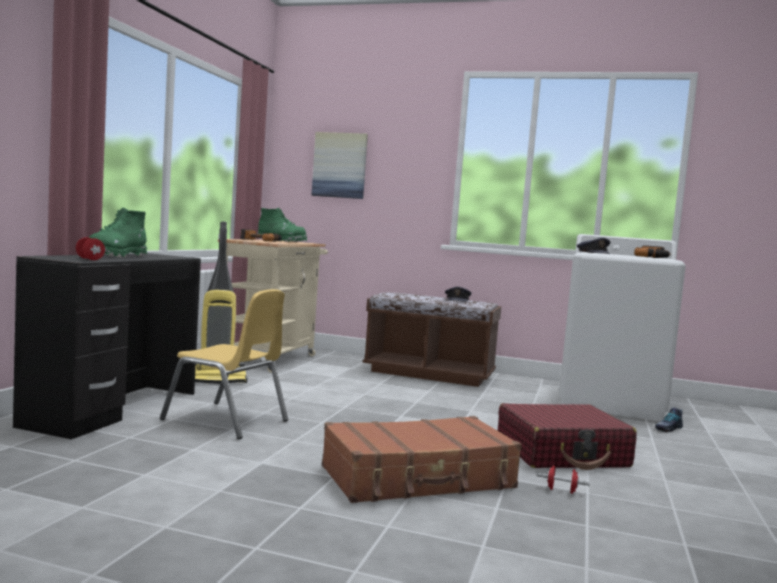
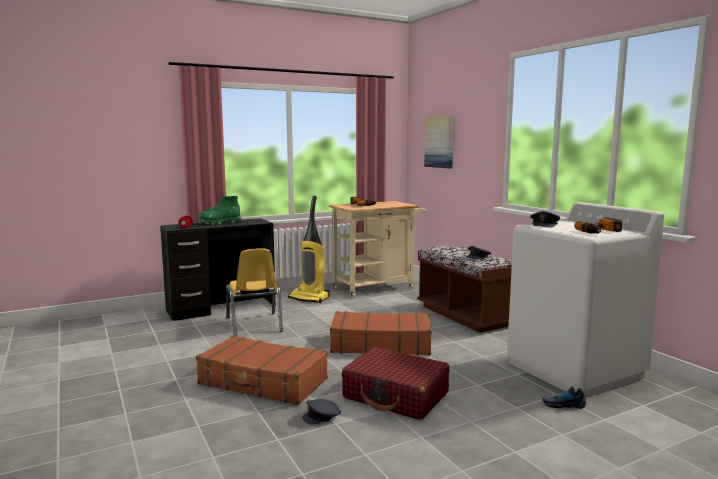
camera: 45 degrees right, 5 degrees up
(281, 241) = (384, 204): green boot -> none
(427, 413) = (380, 344): none -> brown suitcase
(561, 490) = (322, 416): red dumbbell -> grey cap

